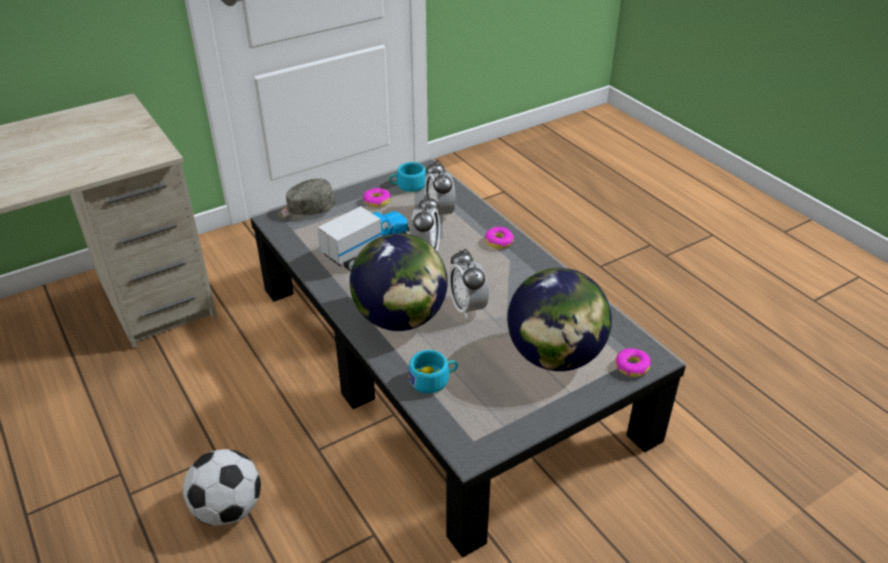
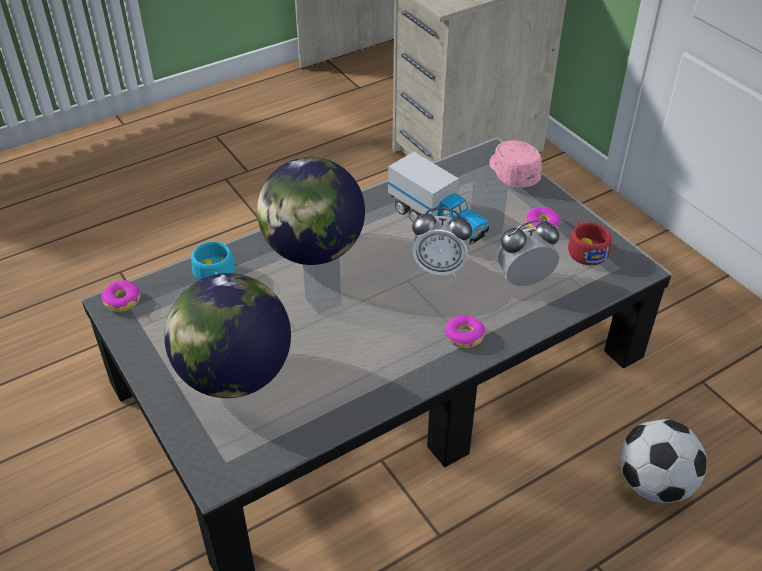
camera: 90 degrees right, 5 degrees up
(228, 509) = (199, 232): football -> football (654, 484)
(306, 210) = (512, 172): grey cap -> pink cap
(408, 186) = (585, 250): turquoise cup -> red cup
(467, 307) = (329, 303): alarm clock -> none
(631, 367) = (204, 449): donut -> donut (122, 300)

